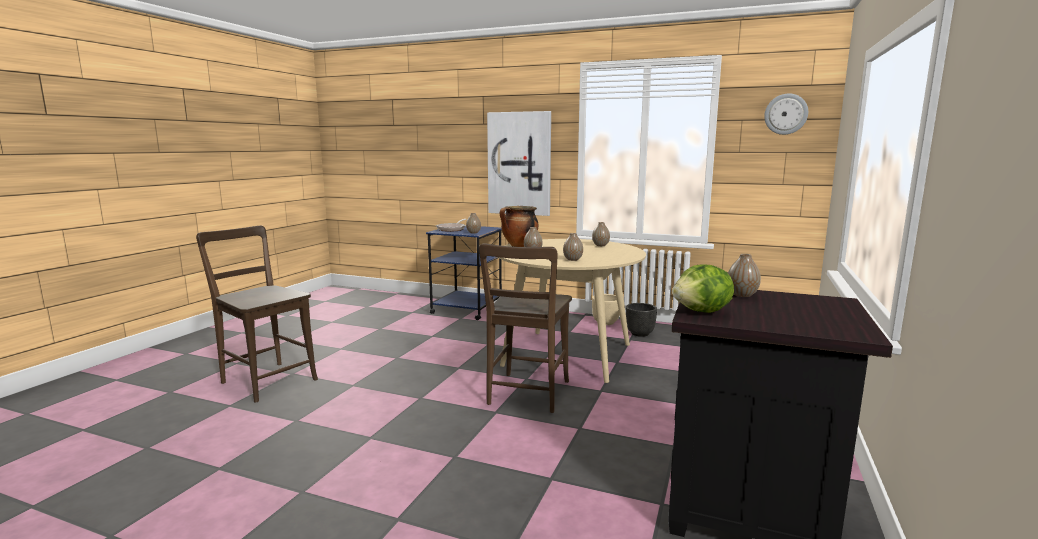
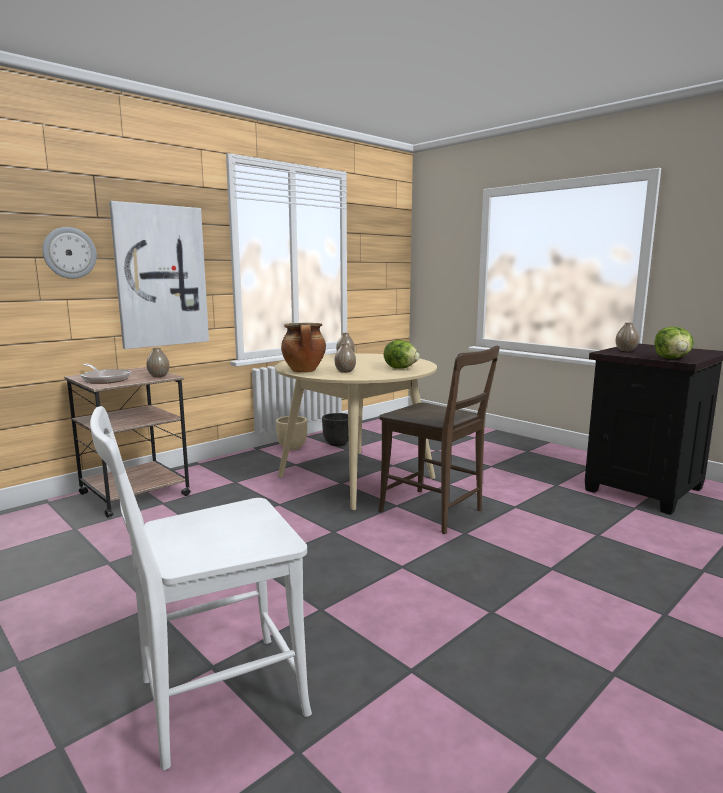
camera: 65 degrees left, 0 degrees up
(266, 380) = (212, 699): brown chair -> white chair
(468, 309) = (136, 493): blue cart -> brown cart
(572, 259) = (401, 368): vase -> lettuce
(785, 114) = (385, 230): wall clock -> wall clock (69, 253)

